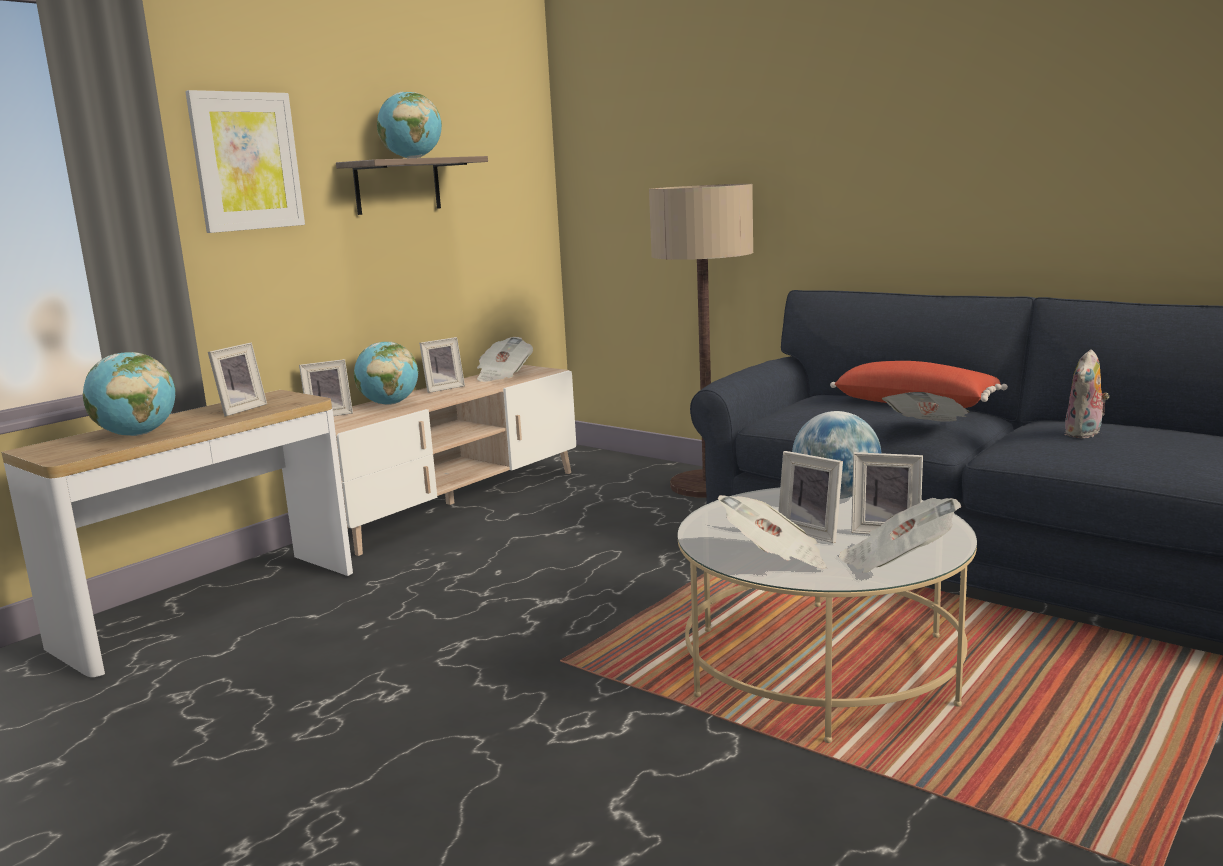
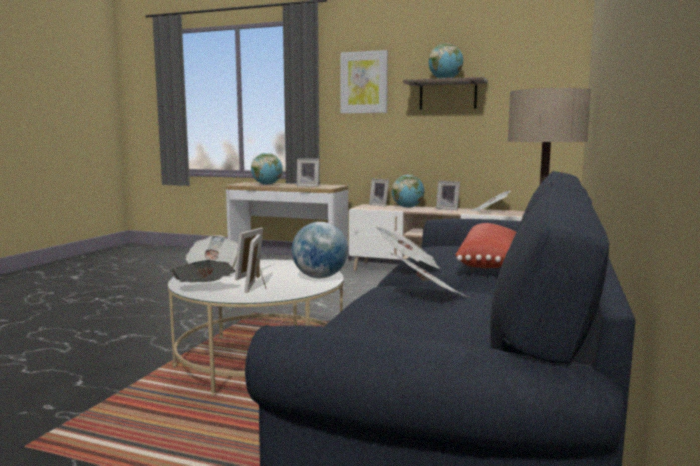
camera: 70 degrees right, 5 degrees down
(1085, 434) = (428, 296): plush toy -> newspaper

